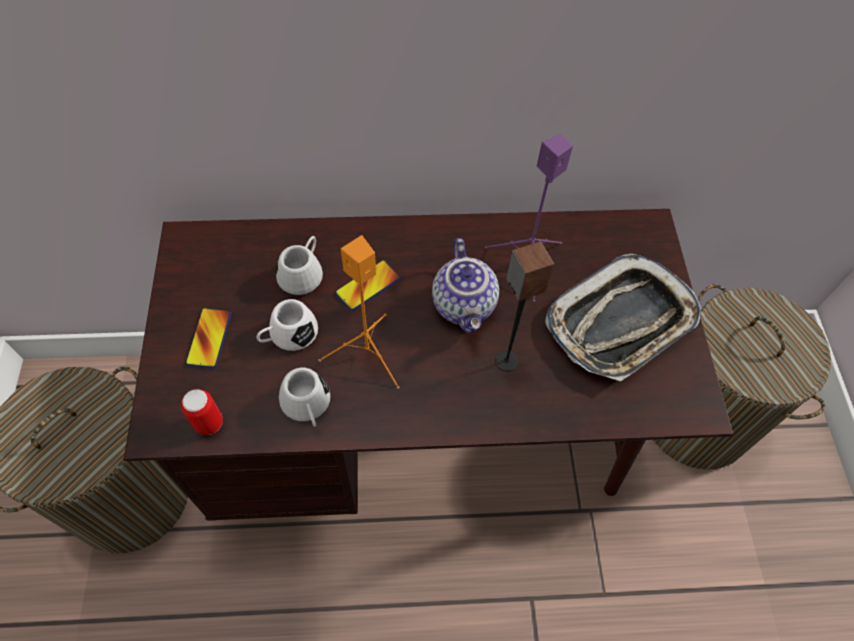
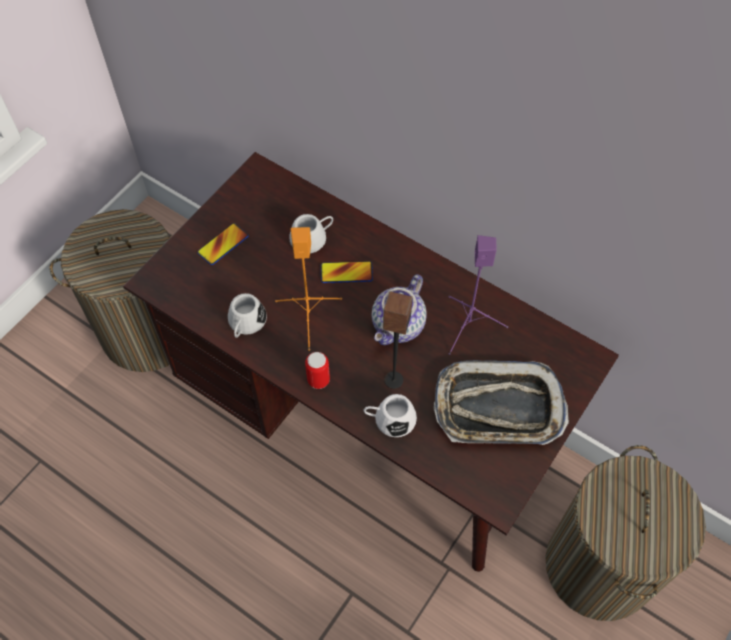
camera: 40 degrees right, 0 degrees up
(209, 423) = (182, 296): can -> can (318, 380)
(288, 335) = (270, 273): white mug -> white mug (389, 419)

